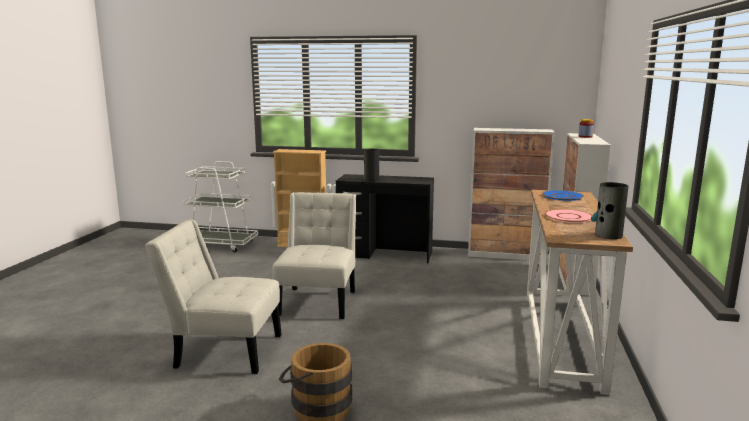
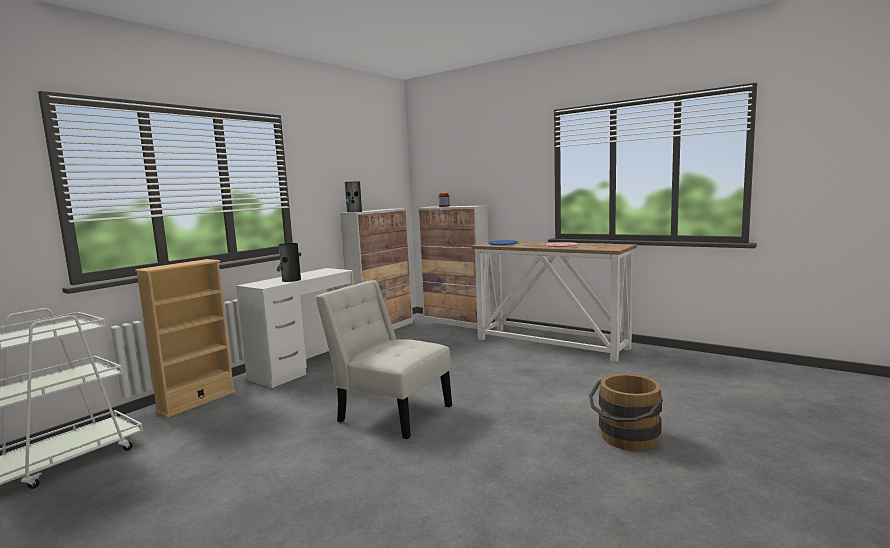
camera: 65 degrees left, 5 degrees down
(223, 350) = (474, 481): white chair -> none
(385, 254) = (306, 366): black desk -> white desk
(608, 235) = (611, 244): vase -> vase (354, 212)

